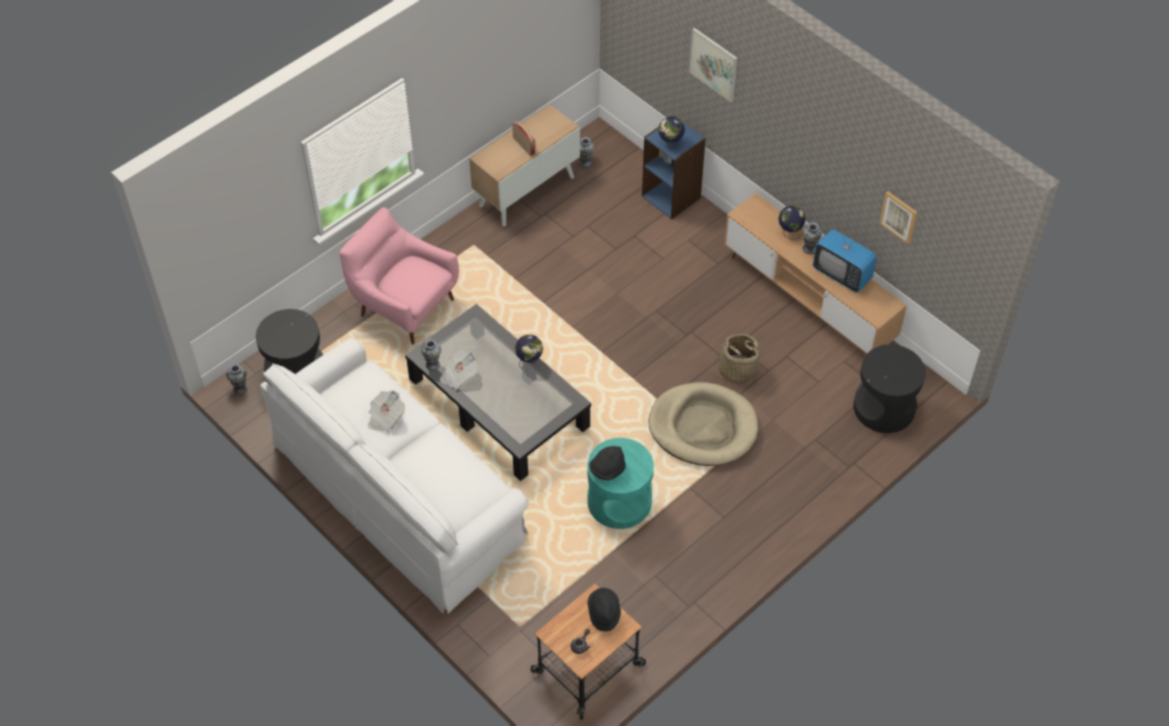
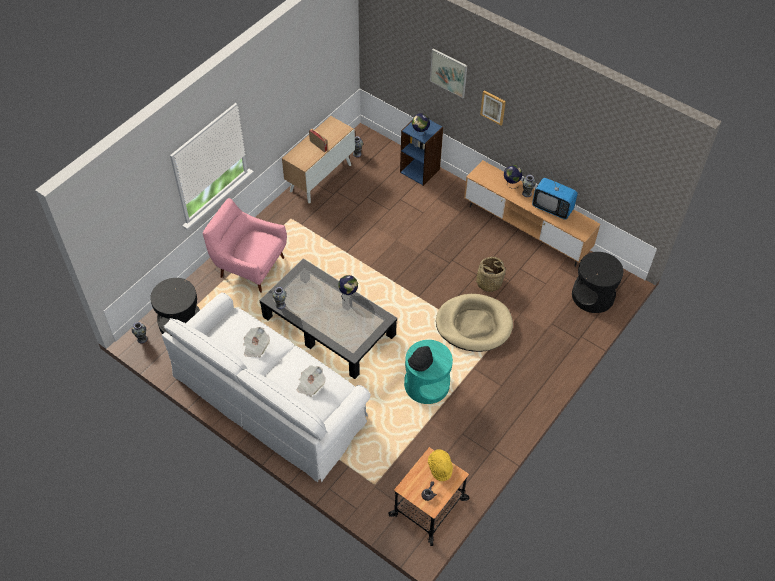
camera: 10 degrees left, 0 degrees up
(459, 375) = (300, 310): newspaper -> newspaper (310, 385)
(604, 613) = (440, 467): black hat -> yellow hat
(899, 216) = (594, 162): picture -> picture (493, 107)

